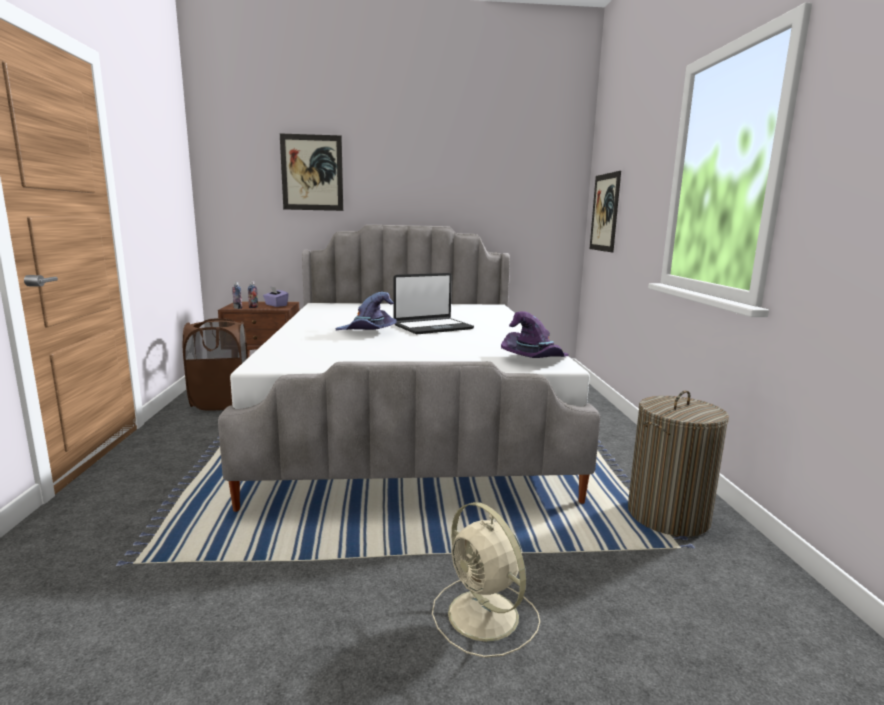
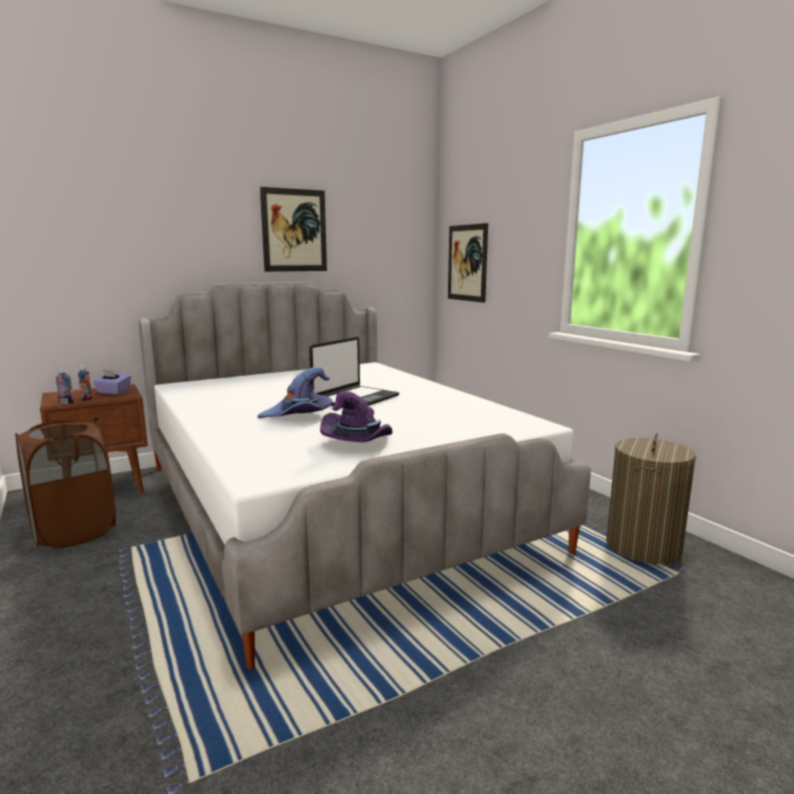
camera: 25 degrees left, 0 degrees up
(312, 173) = (140, 221): picture -> picture (294, 230)
(485, 617) = (611, 691): beige fan -> none
(534, 360) = (510, 423): purple hat -> purple hat (359, 442)

